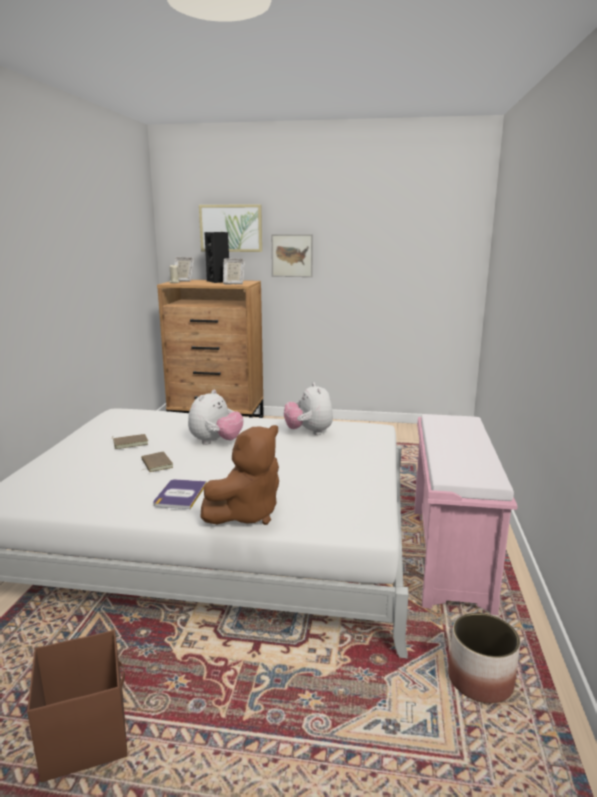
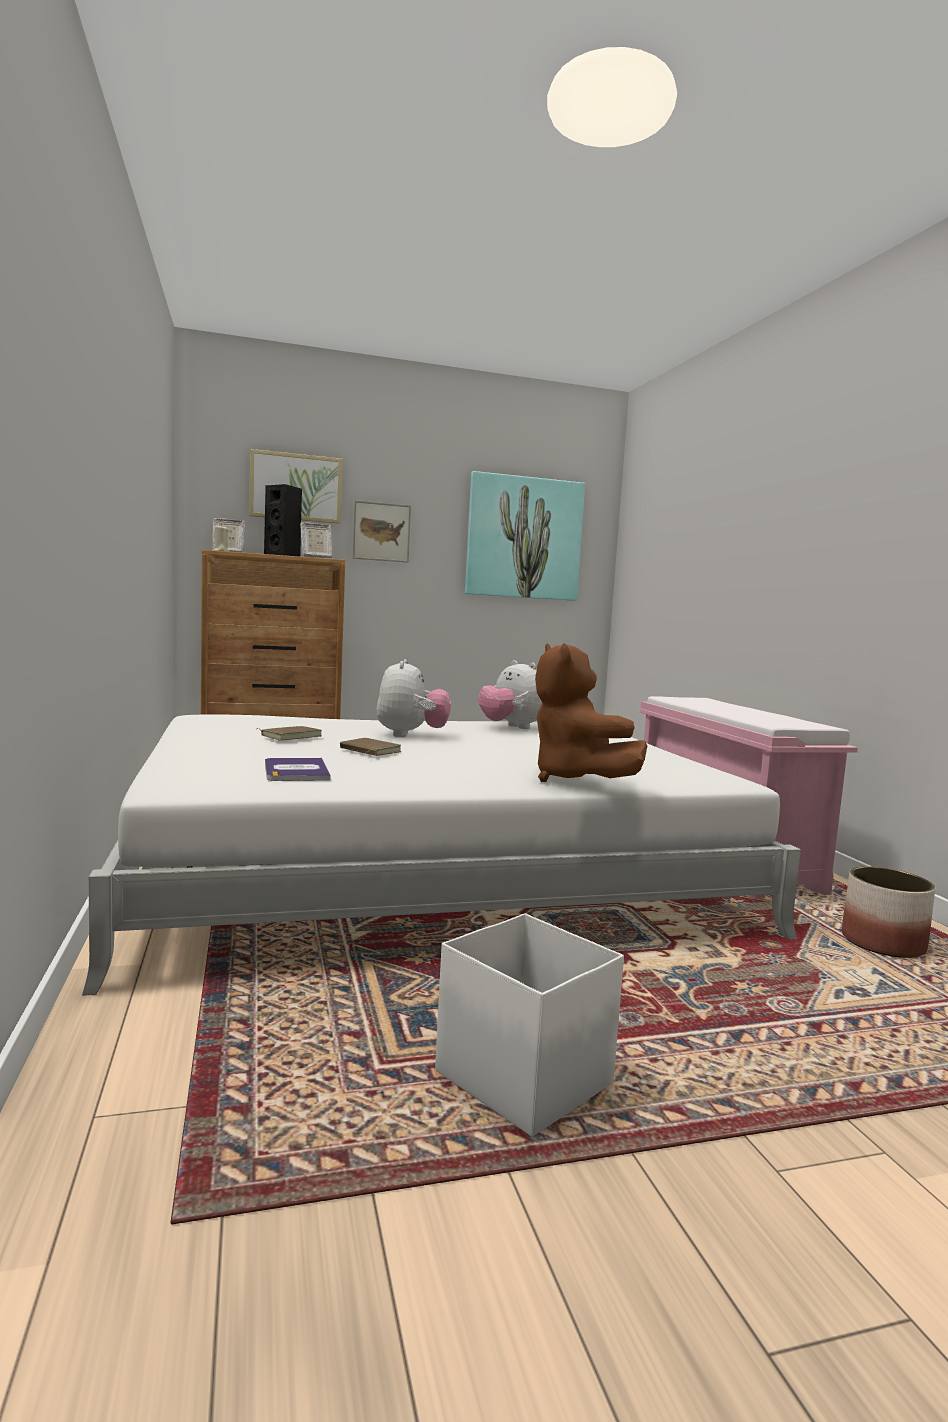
camera: 25 degrees left, 10 degrees down
(86, 734) = (522, 1078): brown storage box -> white storage box
(180, 495) = (461, 769): book -> book (296, 771)
(246, 514) = (575, 779): brown plush toy -> brown plush toy turned 135 degrees clockwise
(404, 252) = (523, 538): none -> picture

